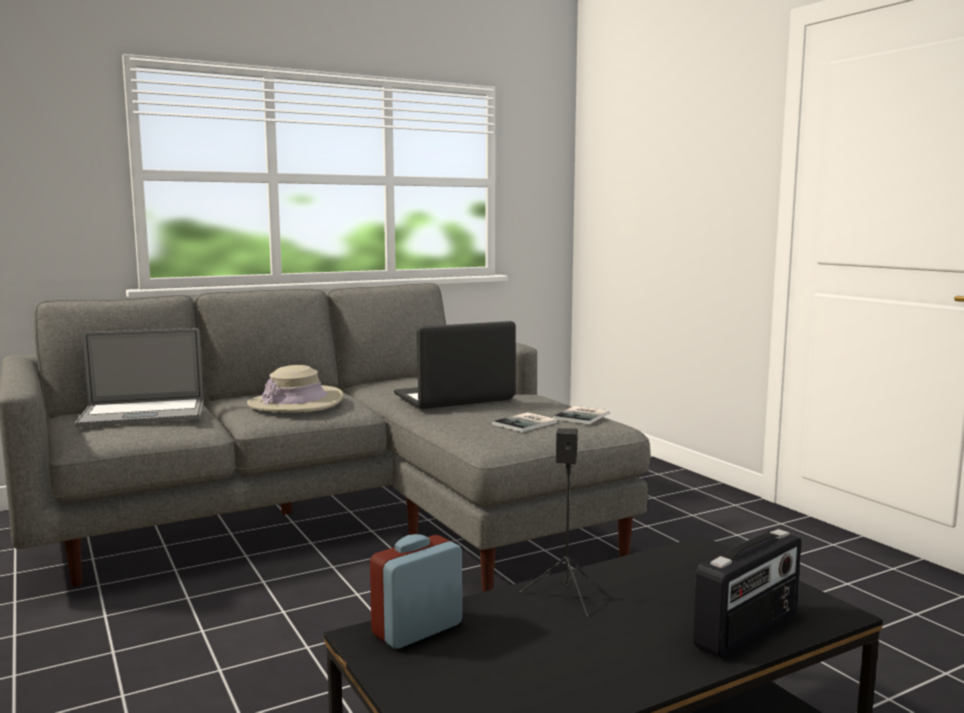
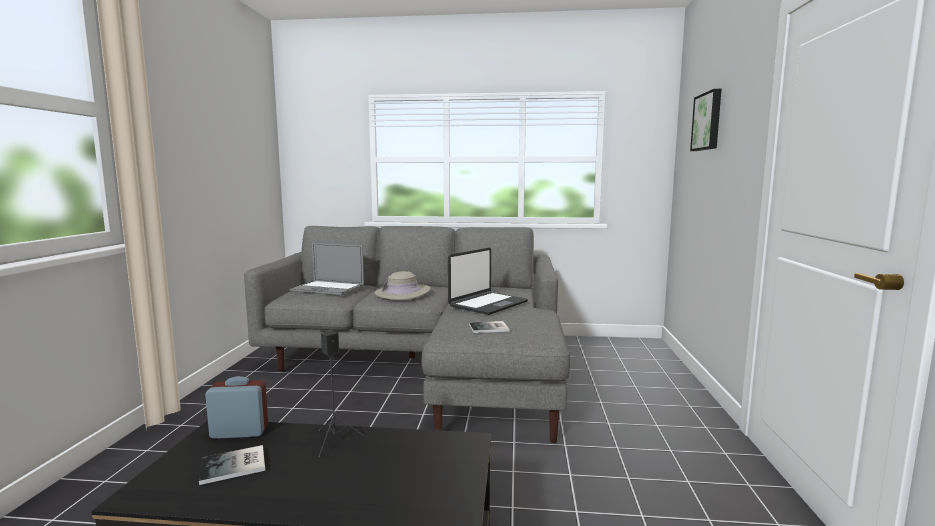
camera: 35 degrees right, 0 degrees up
(454, 398) = (487, 304): laptop -> laptop turned 120 degrees clockwise
(583, 416) = (537, 330): book -> book (235, 466)
(654, 138) = (708, 121): none -> picture
(748, 630) = (378, 504): radio -> none

